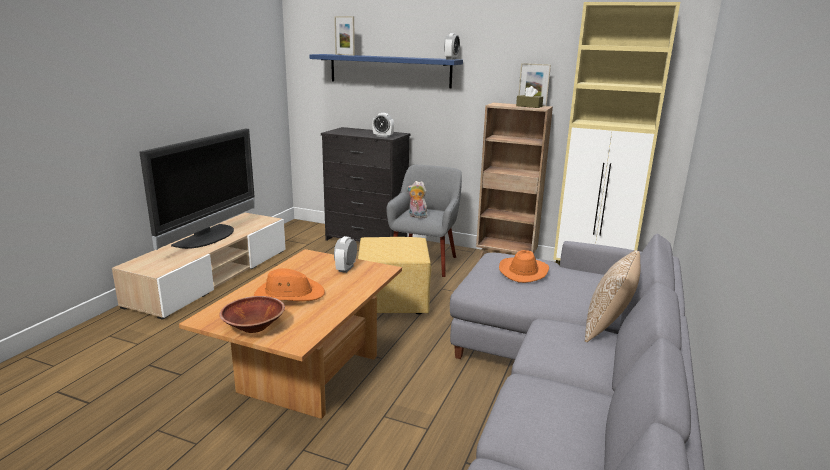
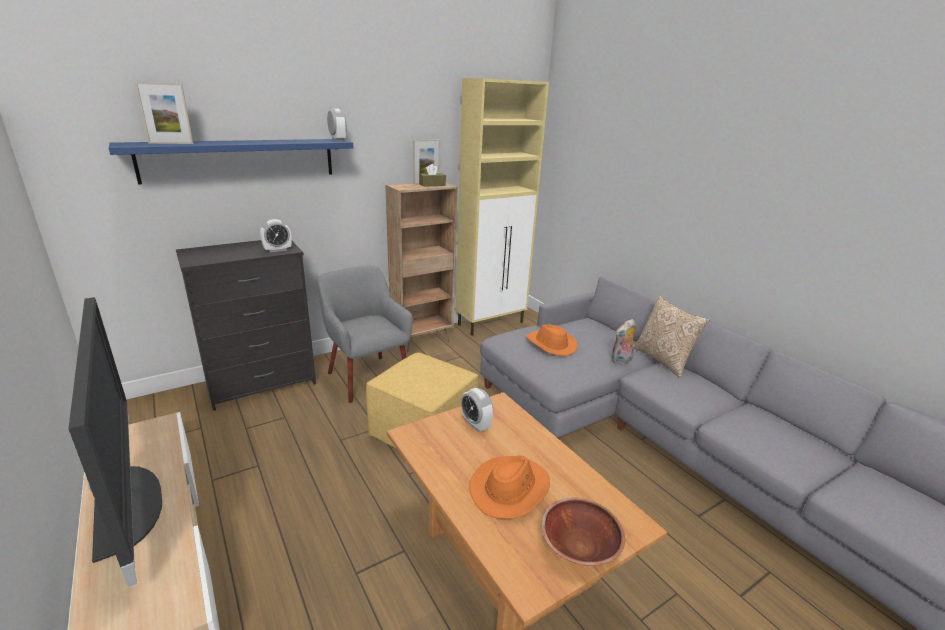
camera: 55 degrees left, 5 degrees up
(416, 216) = (368, 332): plush toy -> plush toy (621, 361)

